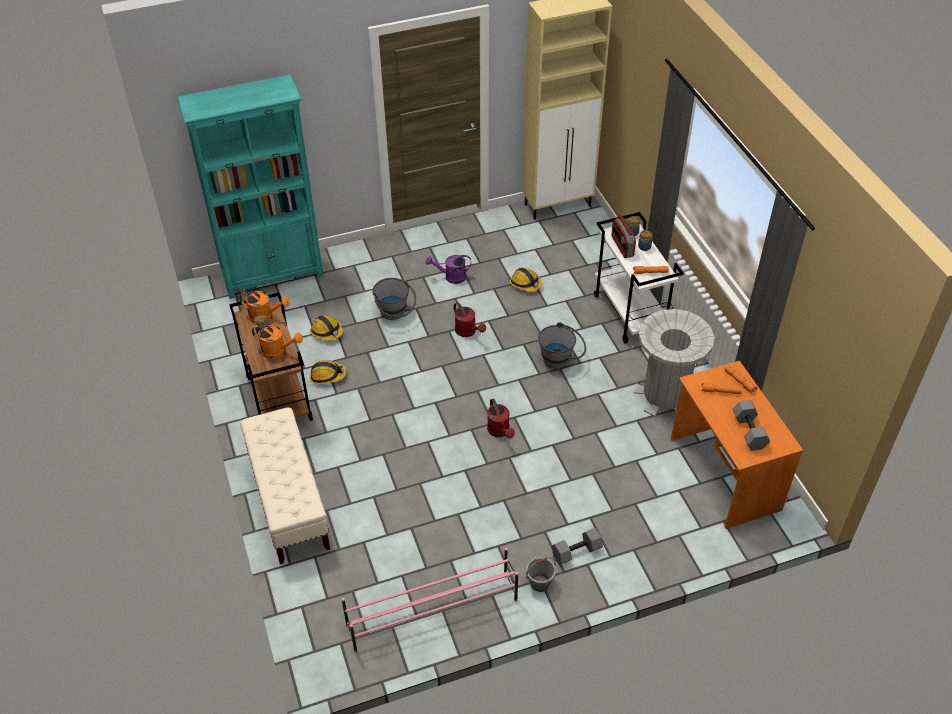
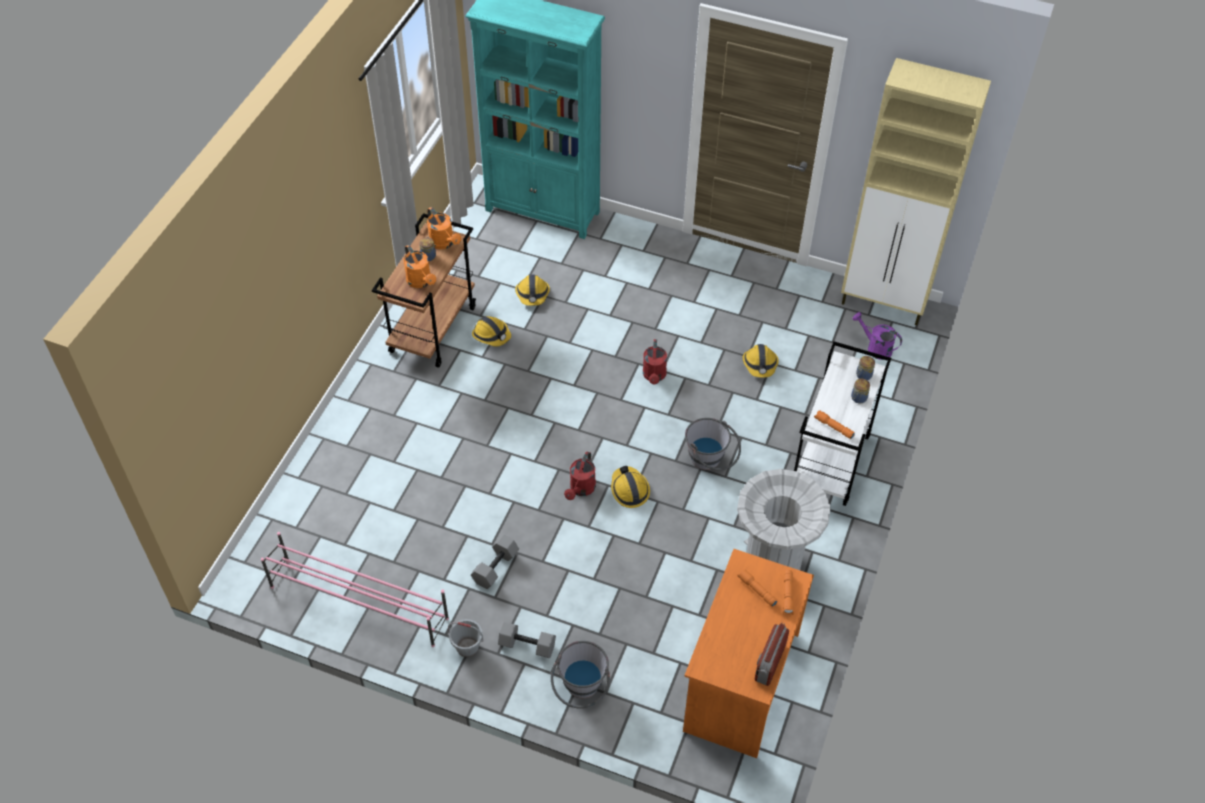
camera: 40 degrees right, 5 degrees up
(289, 502) = (349, 426): beige bench -> none
(395, 315) = (607, 316): grey bucket -> grey bucket (581, 690)
(451, 277) = (696, 312): purple watering can -> purple watering can (875, 348)
(531, 410) = (629, 490): none -> hard hat
(622, 246) = (836, 382): radio -> radio (769, 662)
(748, 431) = (737, 647): grey dumbbell -> grey dumbbell (495, 567)

